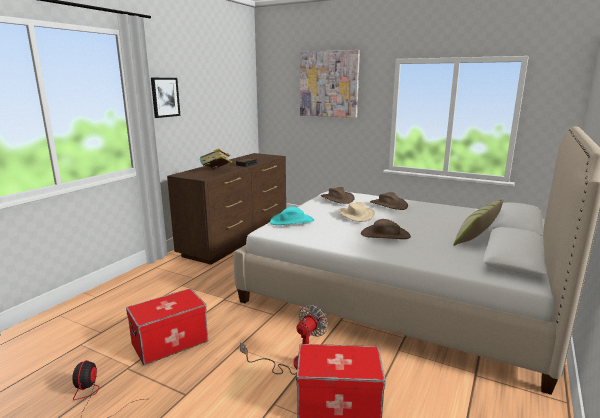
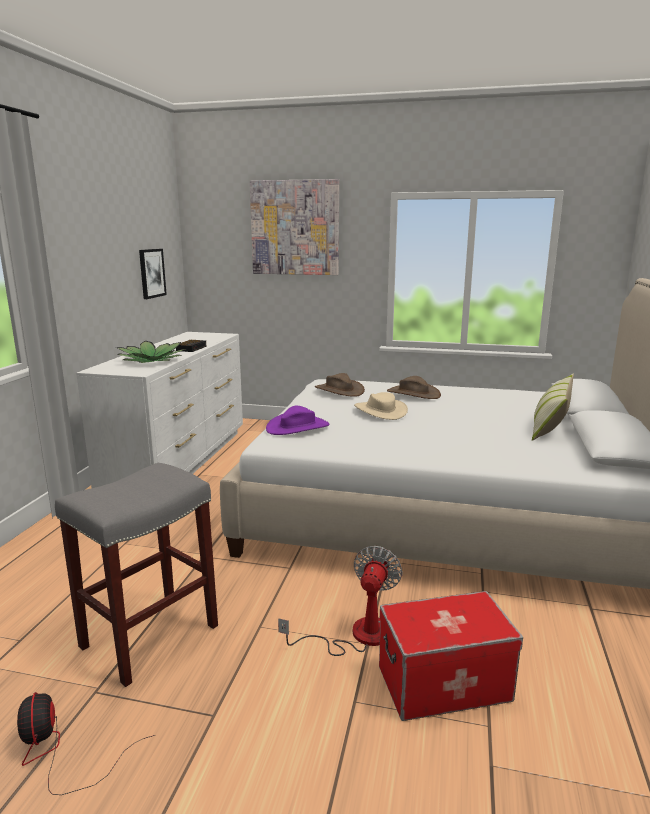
camera: 15 degrees left, 0 degrees up
(165, 97) = (61, 247): picture -> picture (151, 273)
(170, 343) = (149, 637): storage box -> grey stool
(216, 171) = (152, 360): book -> potted plant
(237, 238) = (180, 461): brown dresser -> white dresser
(292, 221) = (298, 427): turquoise hat -> purple hat
(385, 235) = (438, 435): brown hat -> none

